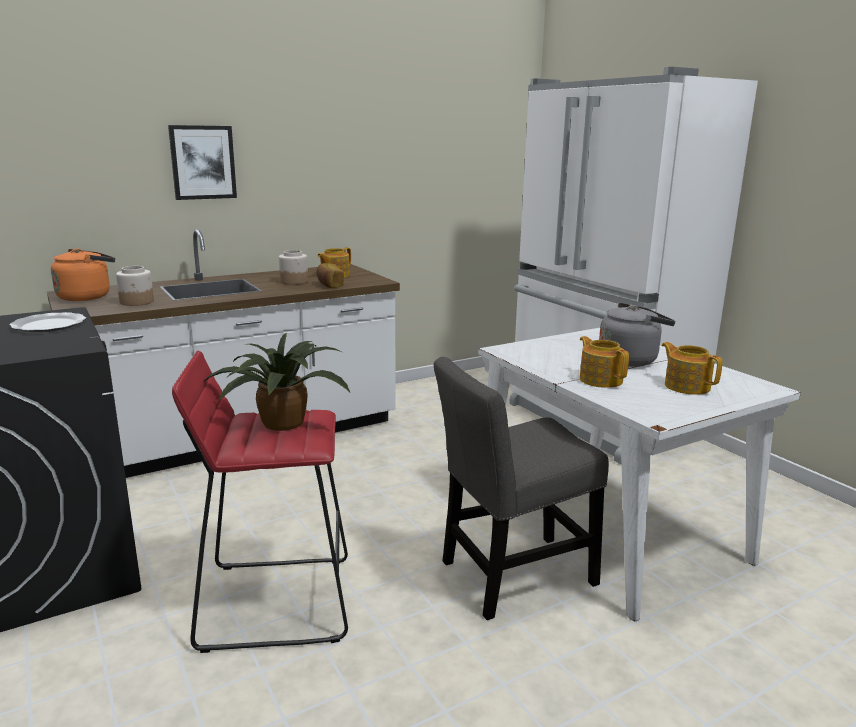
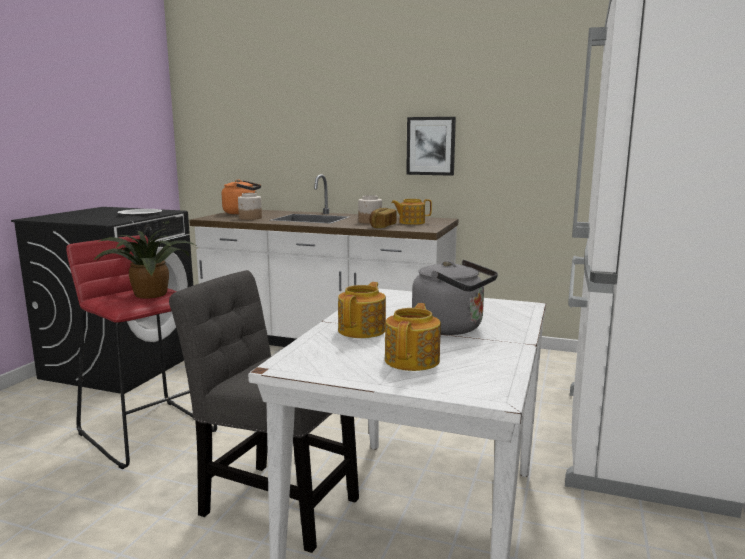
camera: 50 degrees right, 5 degrees down
(203, 162) = (343, 125): picture -> picture (431, 146)

